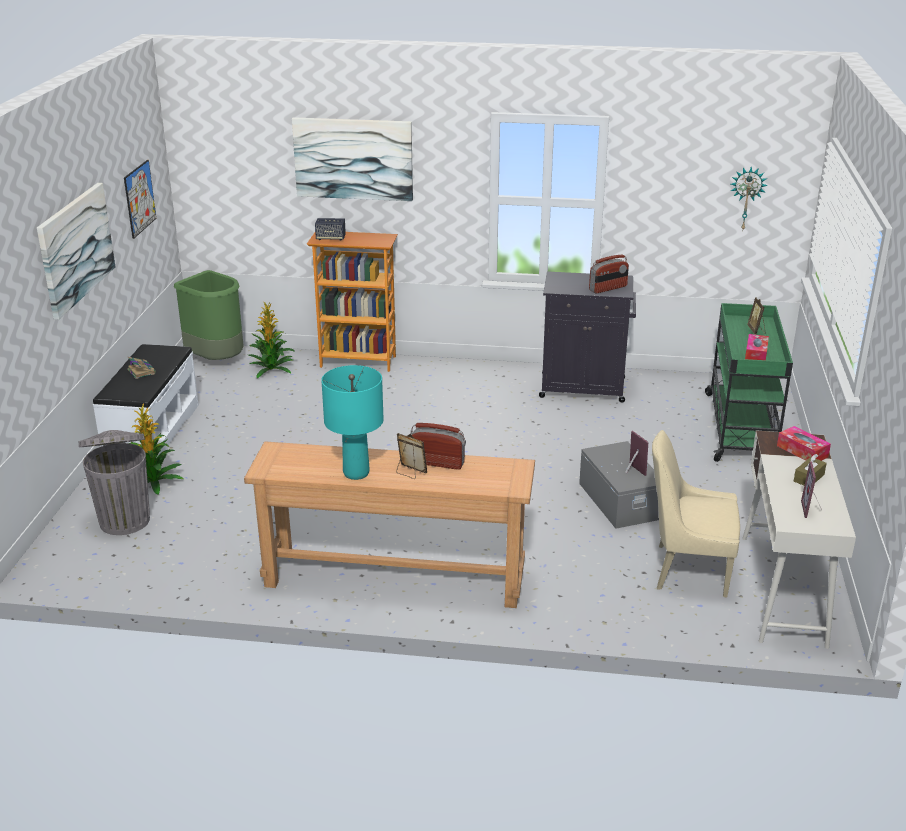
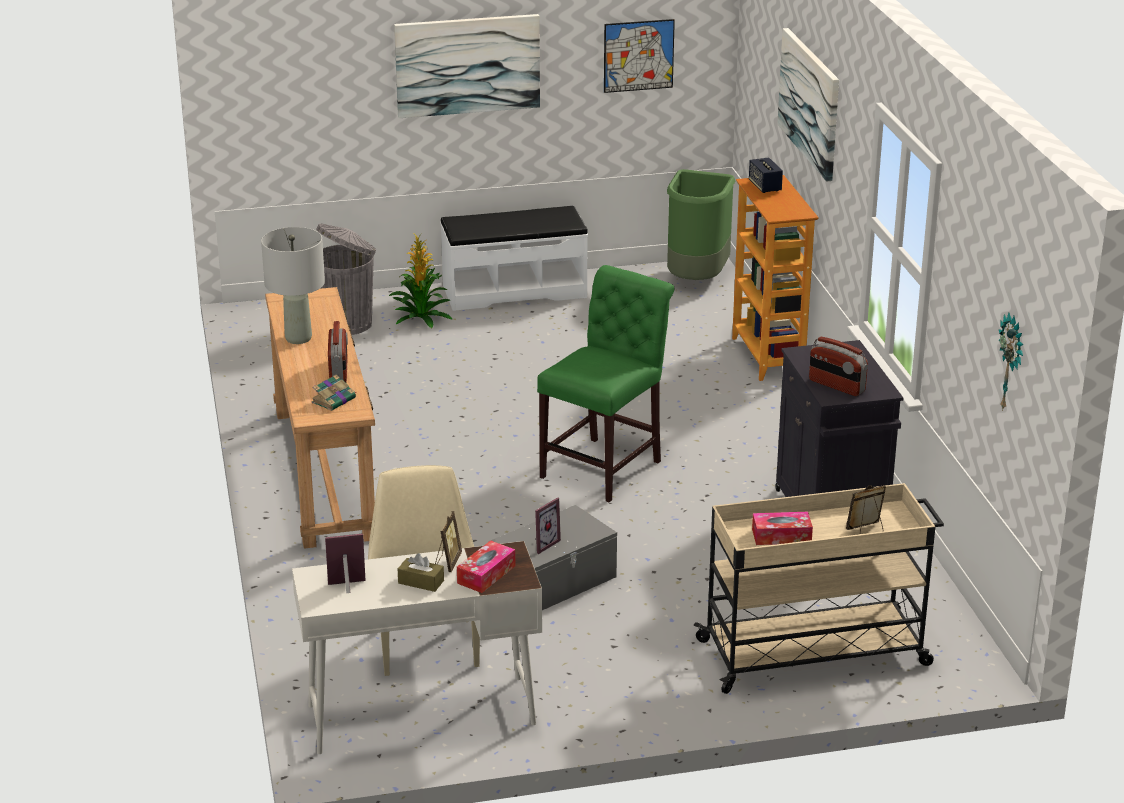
camera: 70 degrees right, 0 degrees up
(141, 371) = (511, 220): book -> book (334, 400)
(272, 368) = (704, 313): potted plant -> none
(356, 473) = (298, 338): turquoise table lamp -> grey table lamp
(410, 472) = (312, 362): picture frame -> picture frame (447, 562)
(469, 449) = (606, 466): none -> green chair
(741, 427) = (816, 652): green cart -> beige cart

